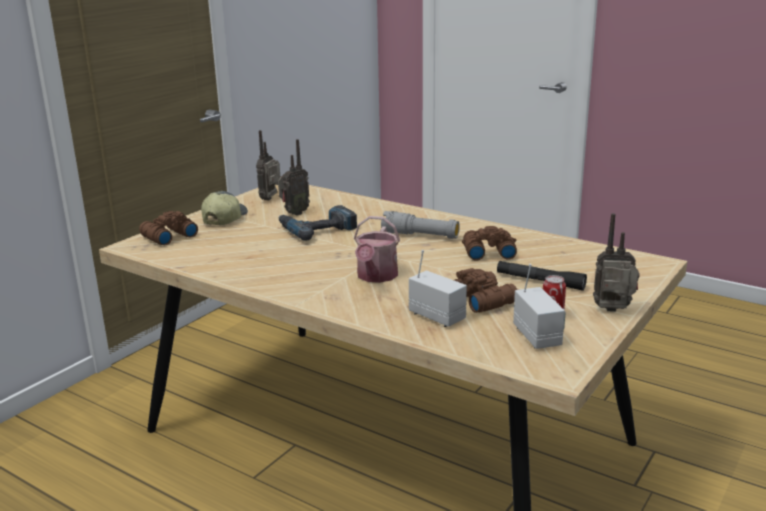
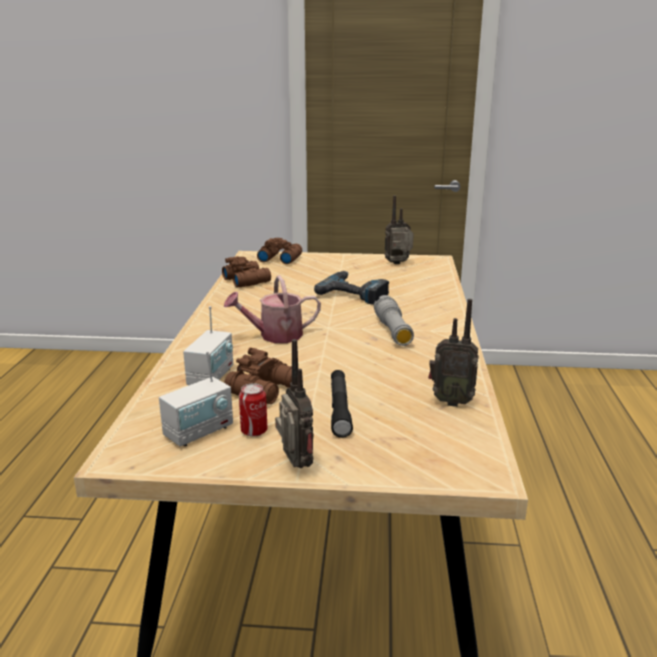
camera: 60 degrees right, 0 degrees up
(224, 218) = (336, 262): cap -> none
(294, 213) = (377, 278): radio -> radio (450, 401)
(487, 252) = (389, 368): brown binoculars -> brown binoculars (247, 280)

